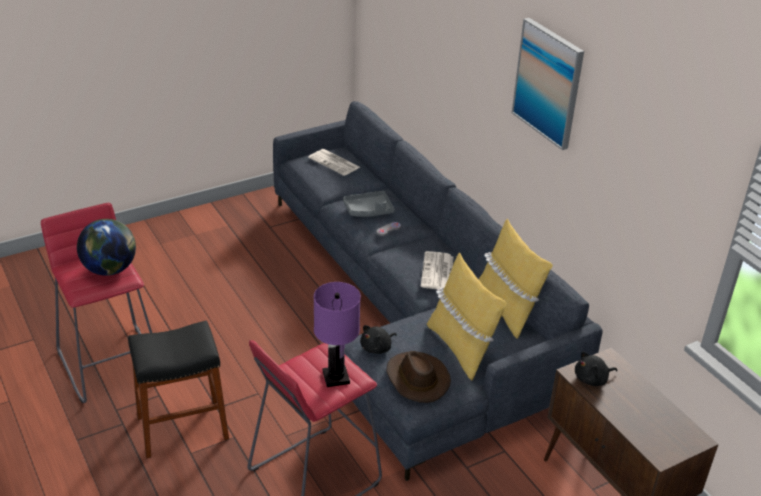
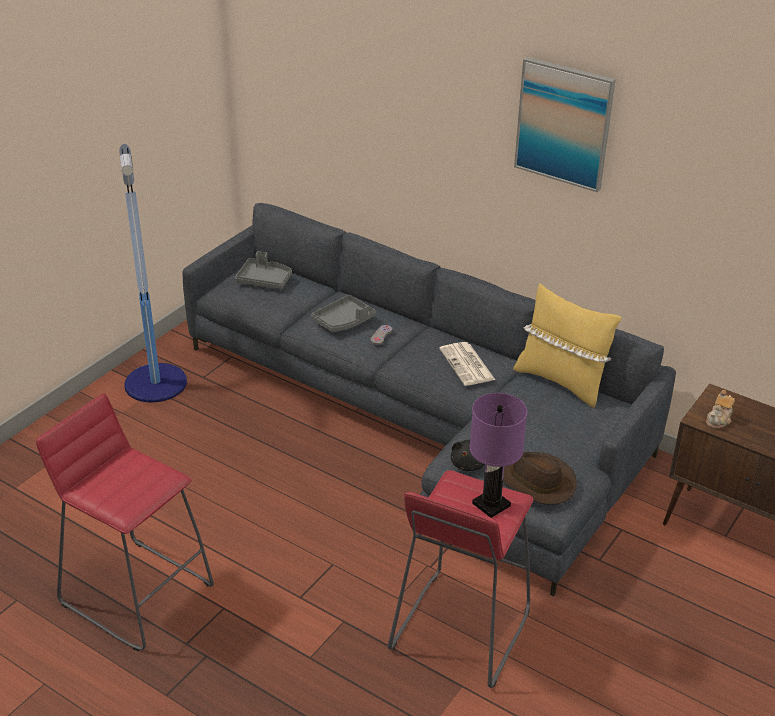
camera: 25 degrees left, 0 degrees up
(110, 269) = (139, 474): globe -> none
(182, 427) = (279, 633): black stool -> none
(233, 222) = (156, 384): none -> floor lamp
(335, 163) = (264, 280): newspaper -> grey tray
(461, 348) = (551, 435): yellow pillow -> none
(592, 379) = (719, 420): black plush toy -> teapot

